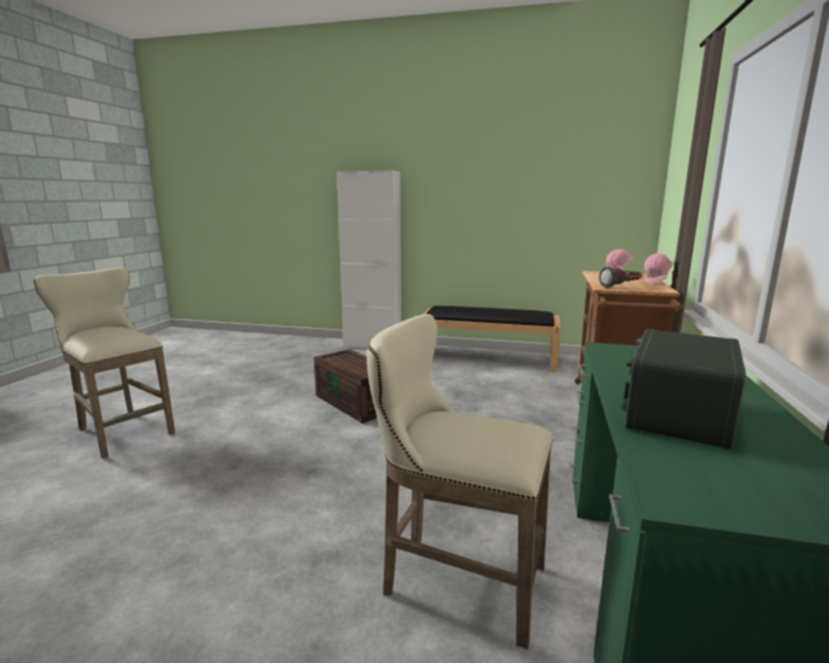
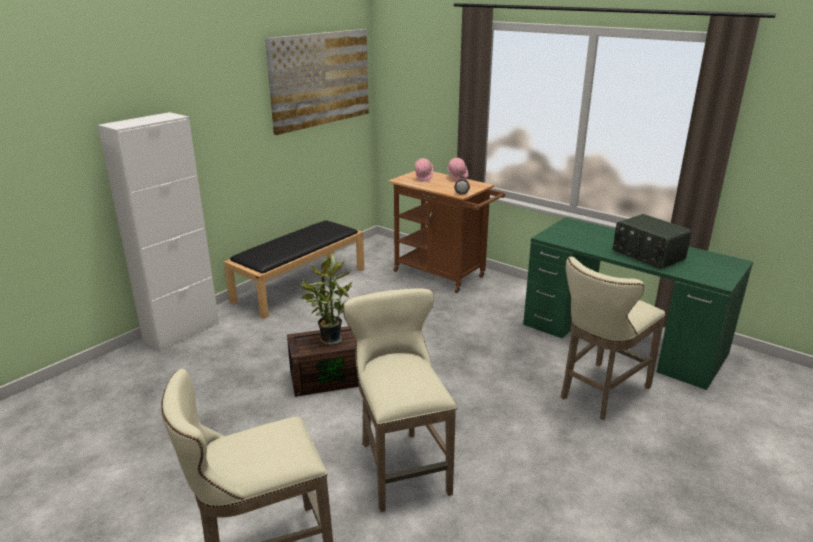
camera: 65 degrees left, 10 degrees up
(235, 458) = (400, 464): none -> beige stool
(352, 361) = (329, 339): none -> potted plant
(576, 164) = (320, 79): none -> picture

